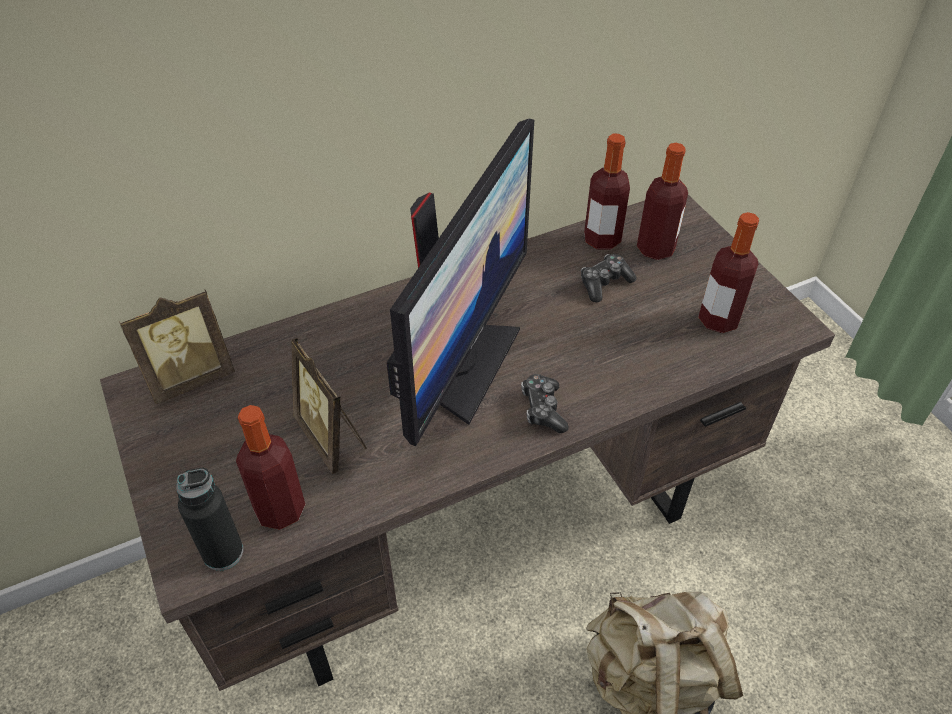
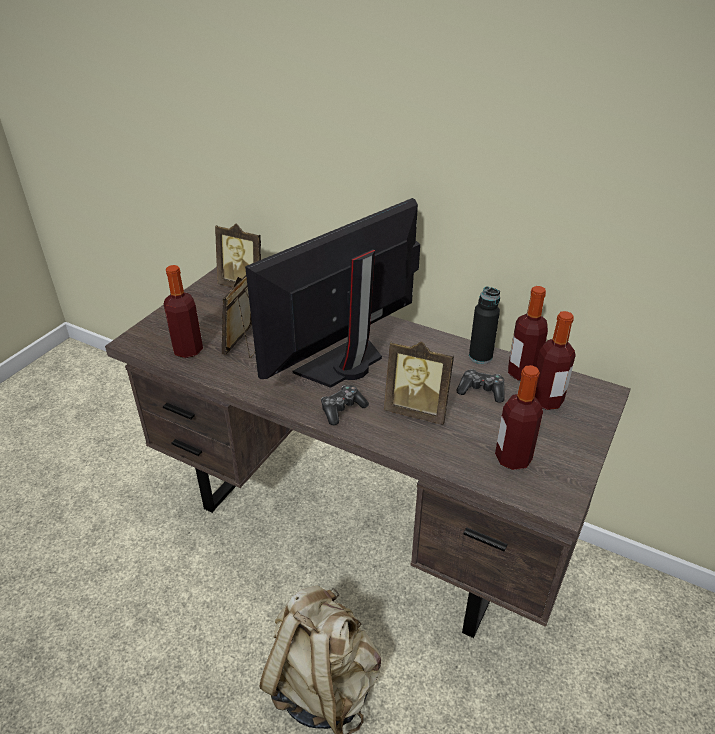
camera: 55 degrees right, 10 degrees down
(223, 552) = (150, 346): black bottle -> black bottle (480, 357)
(463, 365) = (345, 364): monitor -> monitor turned 150 degrees clockwise
(595, 348) = (417, 410): none -> picture frame

